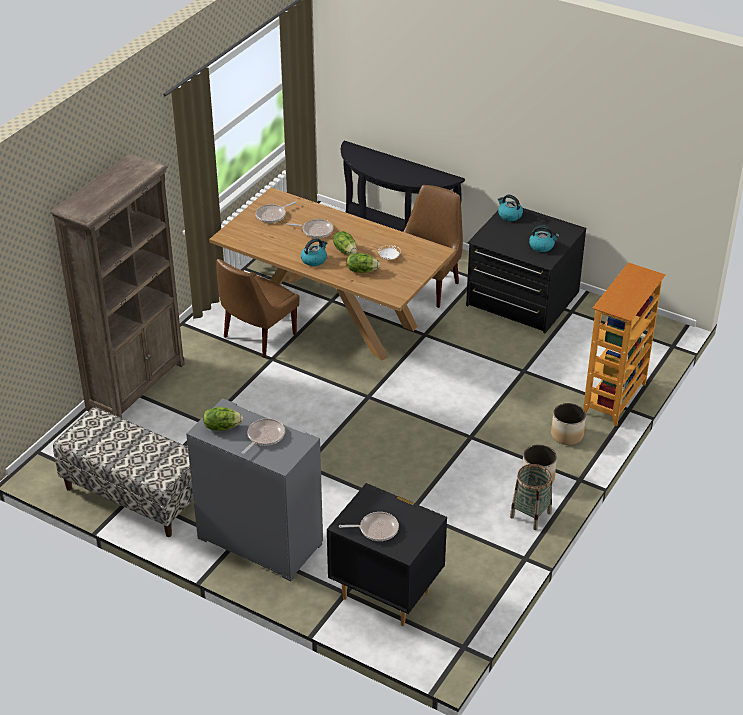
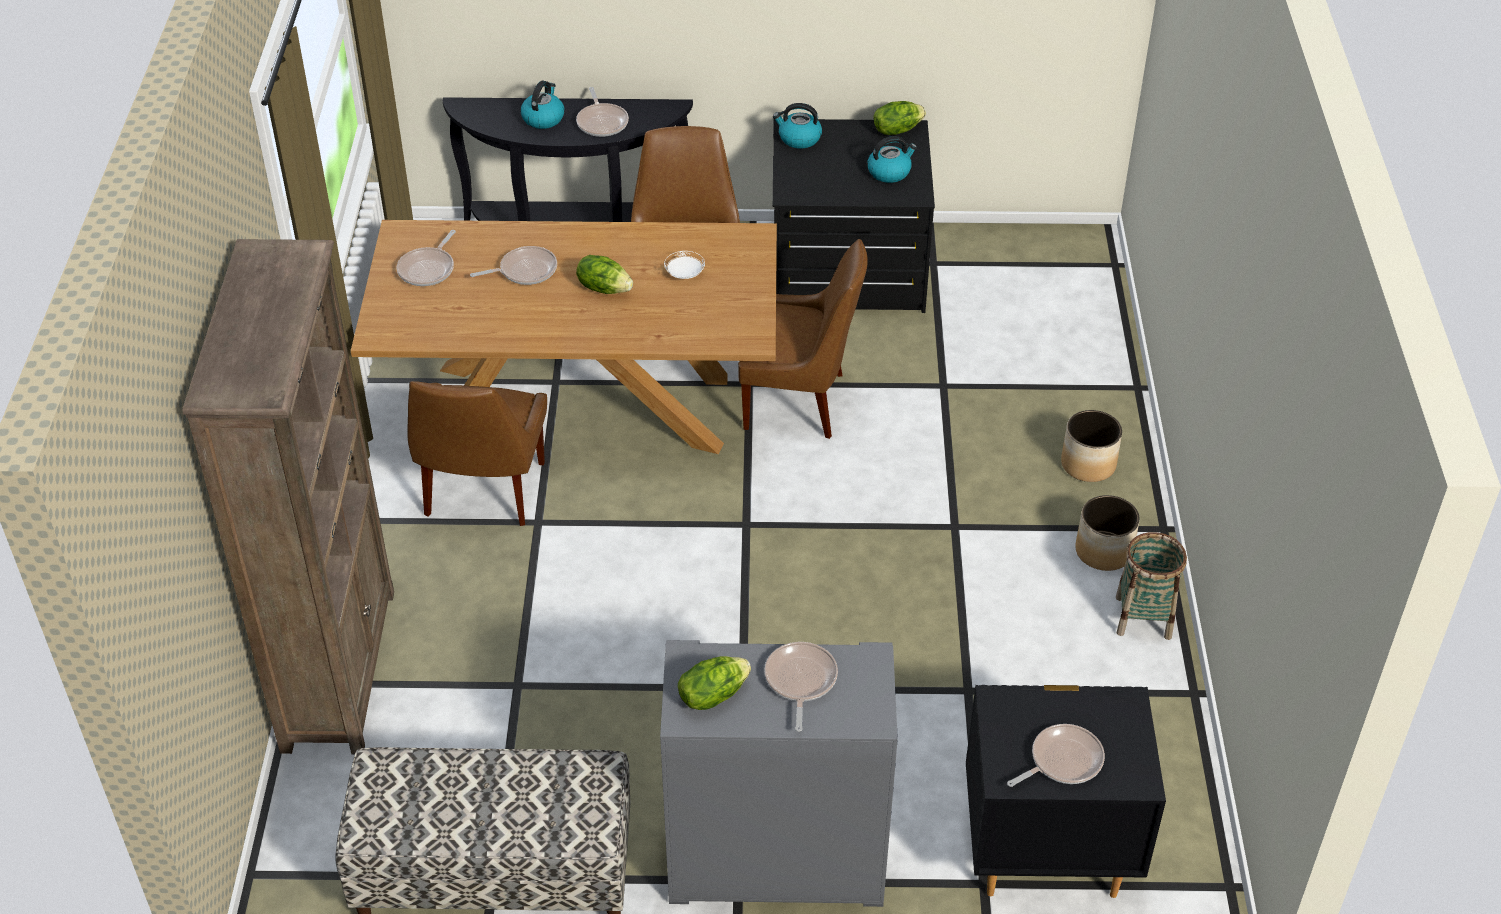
camera: 30 degrees left, 5 degrees up
(314, 260) = (565, 323): kettle -> kettle (543, 118)
(361, 270) = (660, 313): lettuce -> lettuce (897, 130)
(410, 175) = (602, 122): none -> frying pan
(442, 352) = (799, 402): none -> brown chair
(615, 399) = (1106, 379): bookcase -> none

